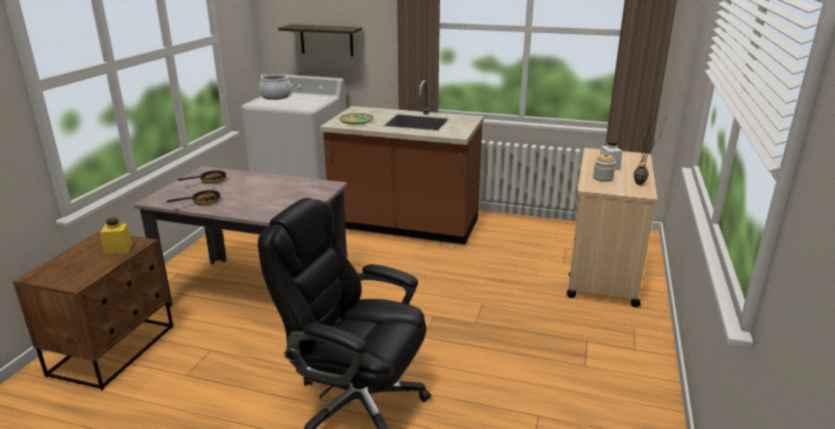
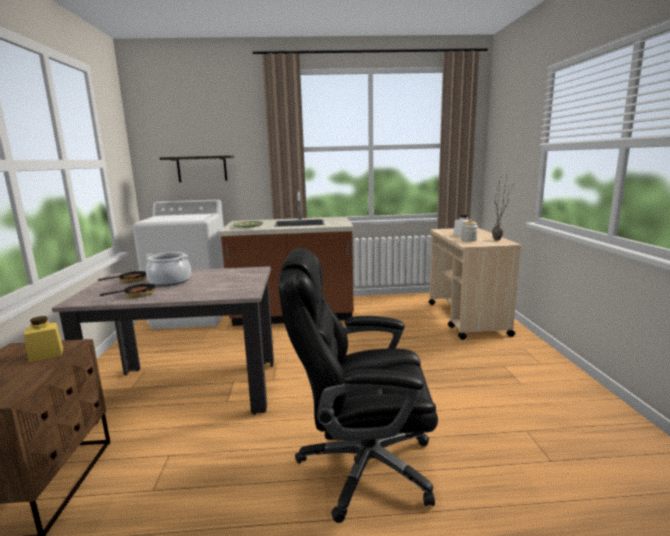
camera: 20 degrees left, 10 degrees down
(276, 96) = (162, 217): cooking pot -> cooking pot (170, 281)

